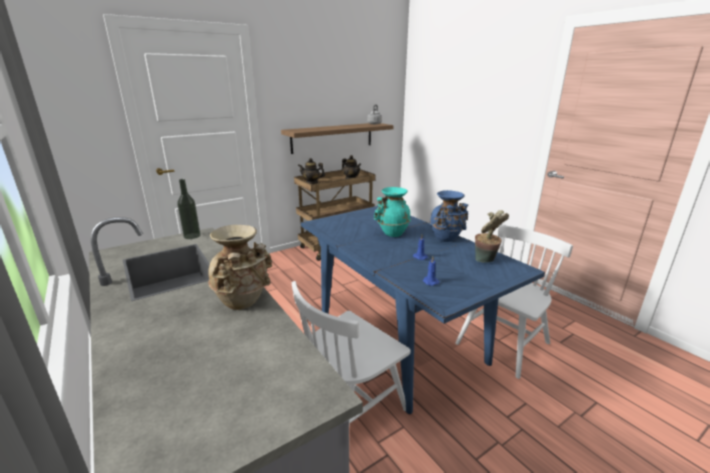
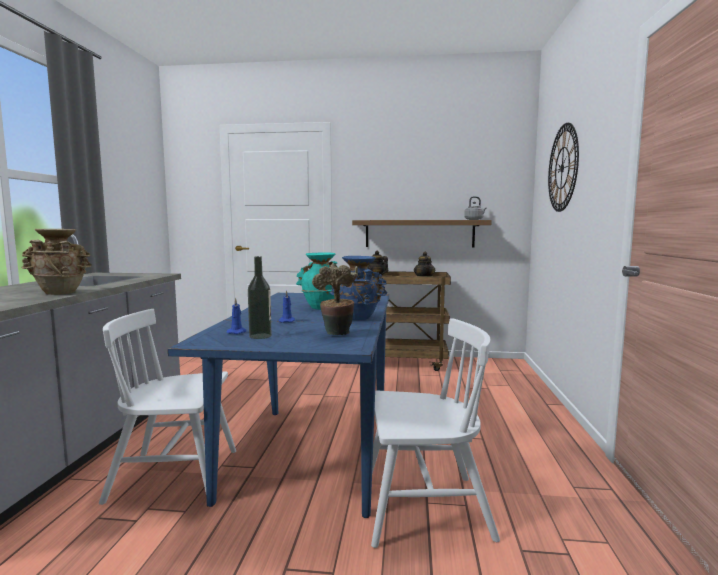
camera: 40 degrees right, 15 degrees down
(192, 236) = (155, 274): bottle -> bottle (260, 336)
(455, 90) = (562, 168): none -> wall clock

